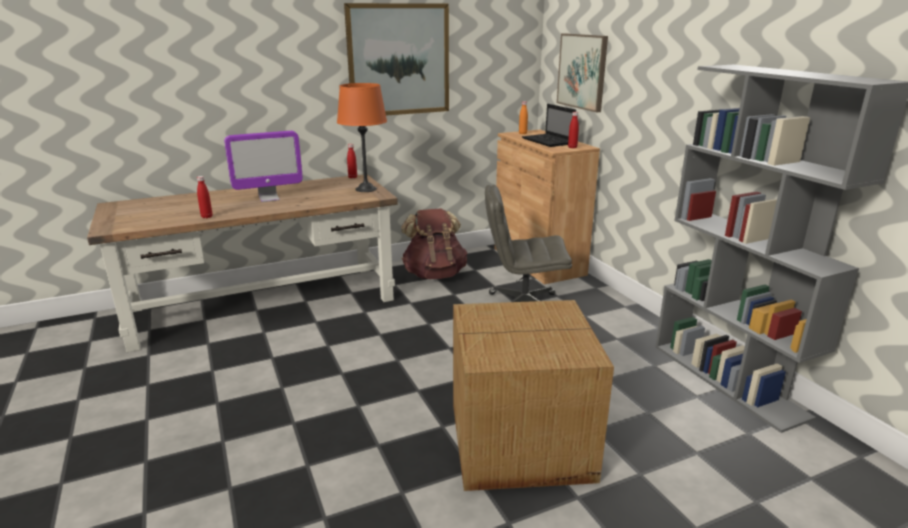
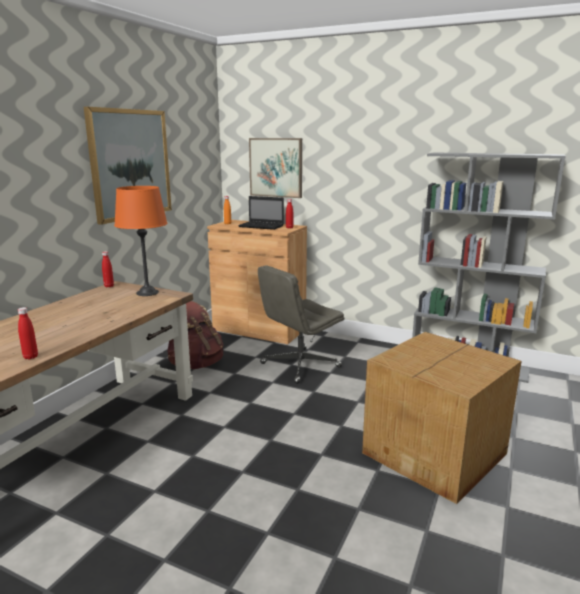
camera: 40 degrees left, 5 degrees down
(269, 198) = (63, 322): monitor -> none

